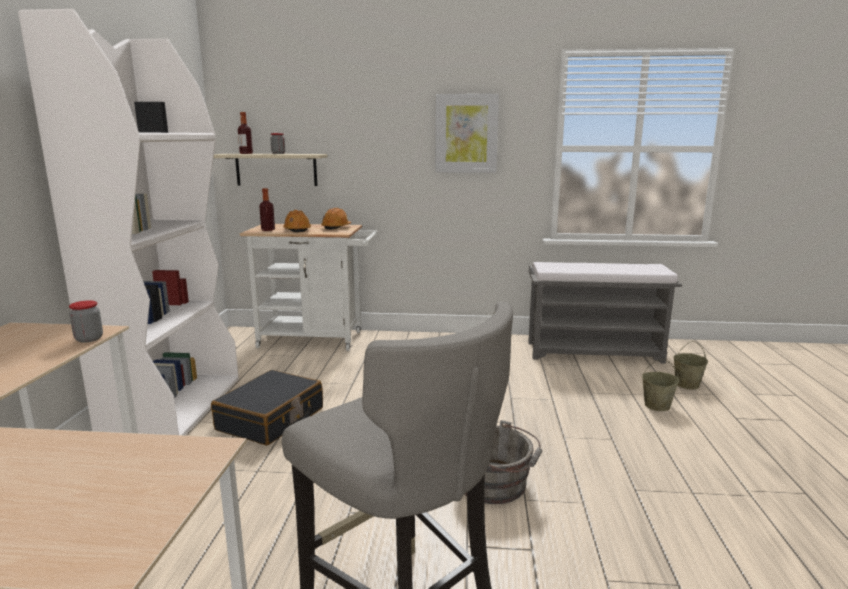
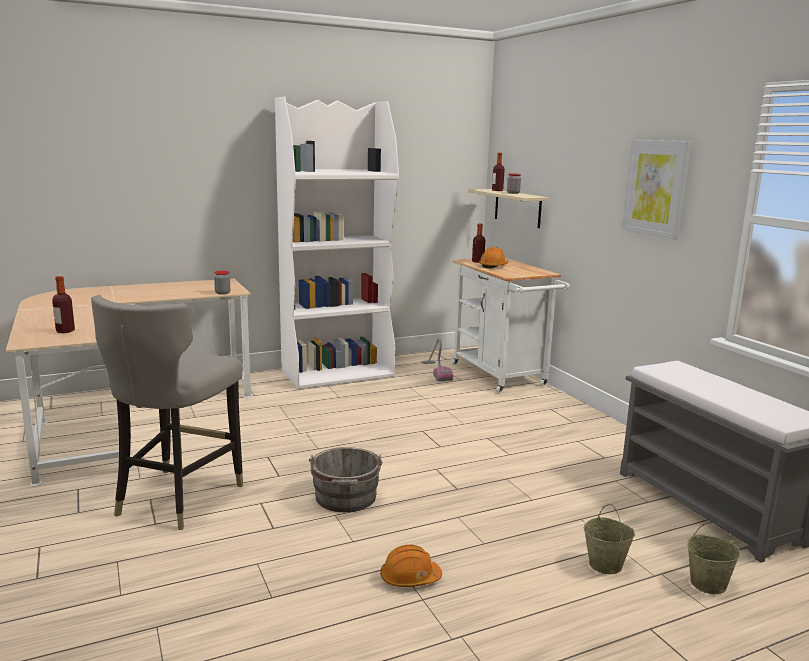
camera: 60 degrees right, 0 degrees up
(87, 495) = (65, 331): none -> bottle
(259, 359) = (436, 371): none -> vacuum cleaner
(271, 419) = (353, 403): black suitcase -> none
(336, 227) = (528, 271): orange hard hat -> orange hard hat (409, 578)

